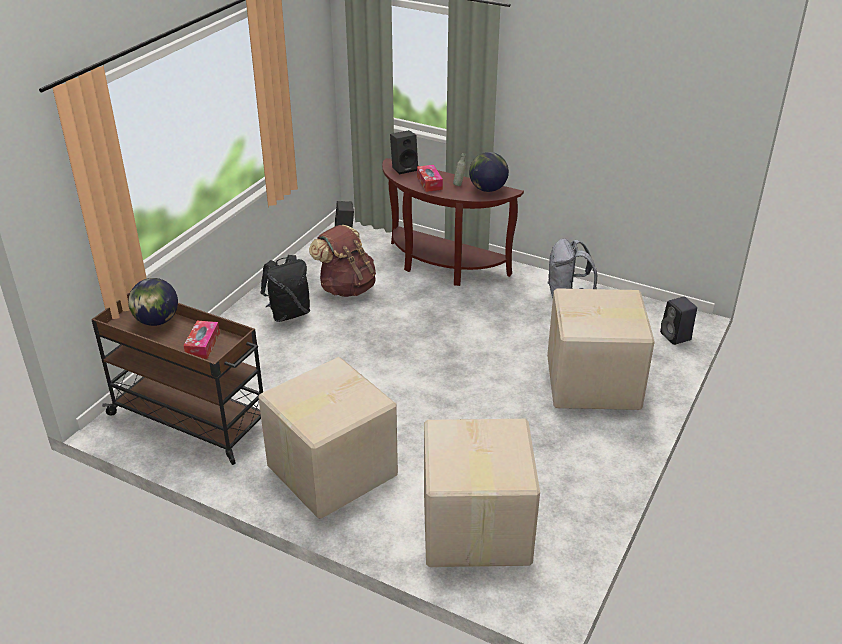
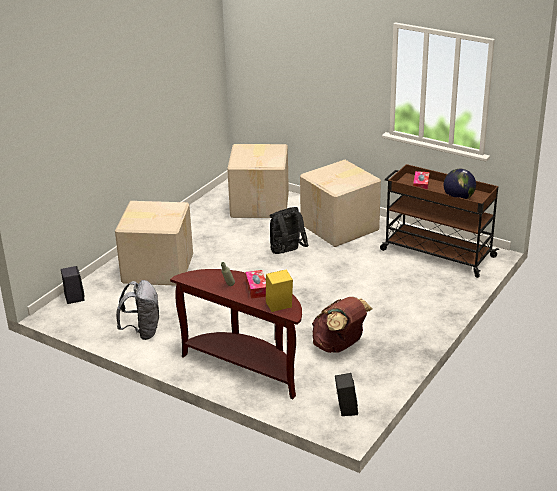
camera: 175 degrees left, 5 degrees down
(289, 313) = (387, 323): black backpack -> black backpack (287, 253)
(404, 168) = (279, 307): black speaker -> yellow speaker
(487, 189) = (203, 280): globe -> none

